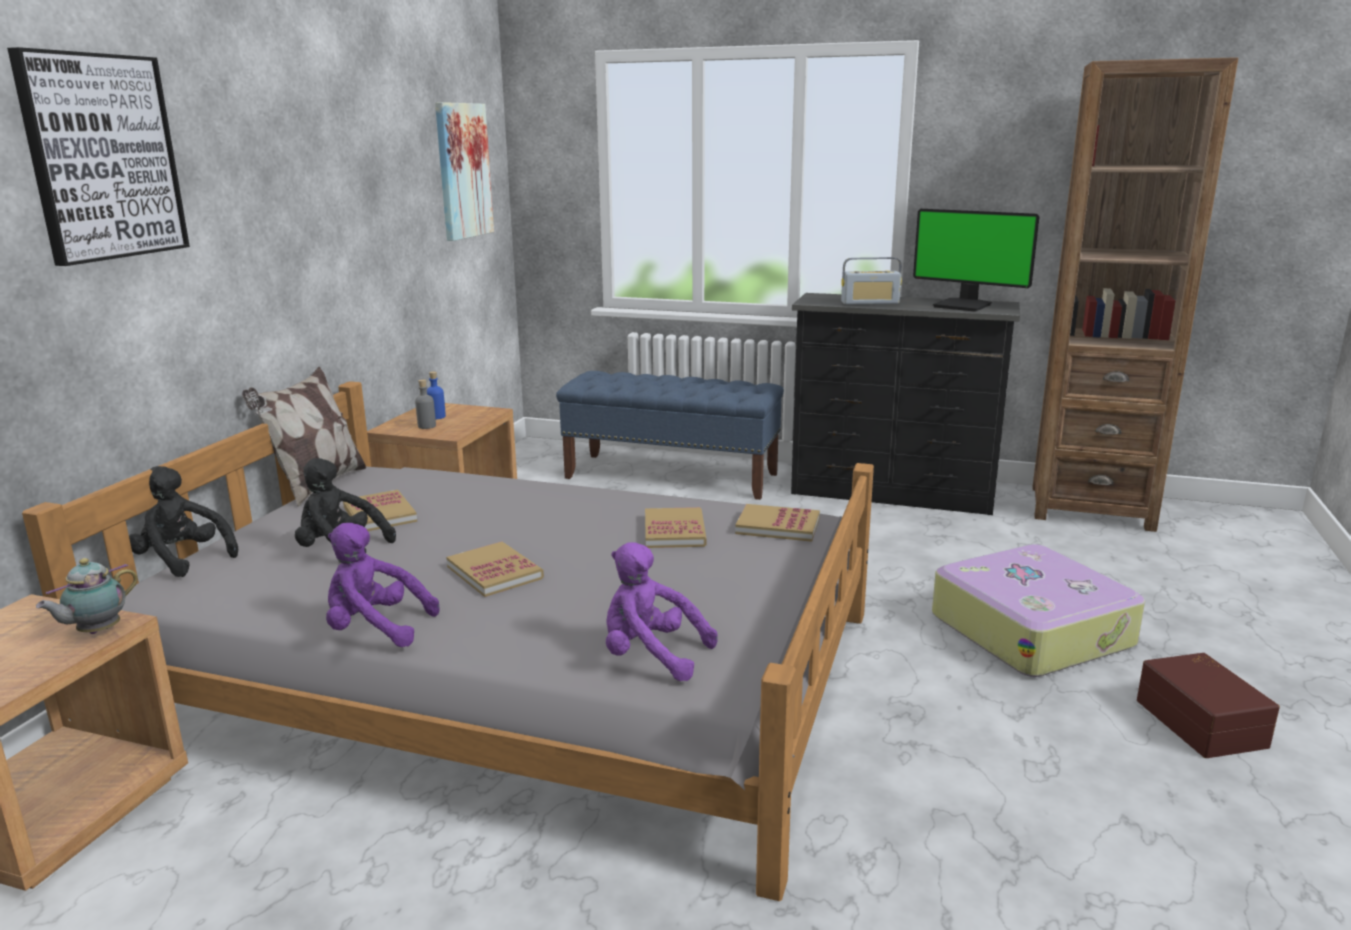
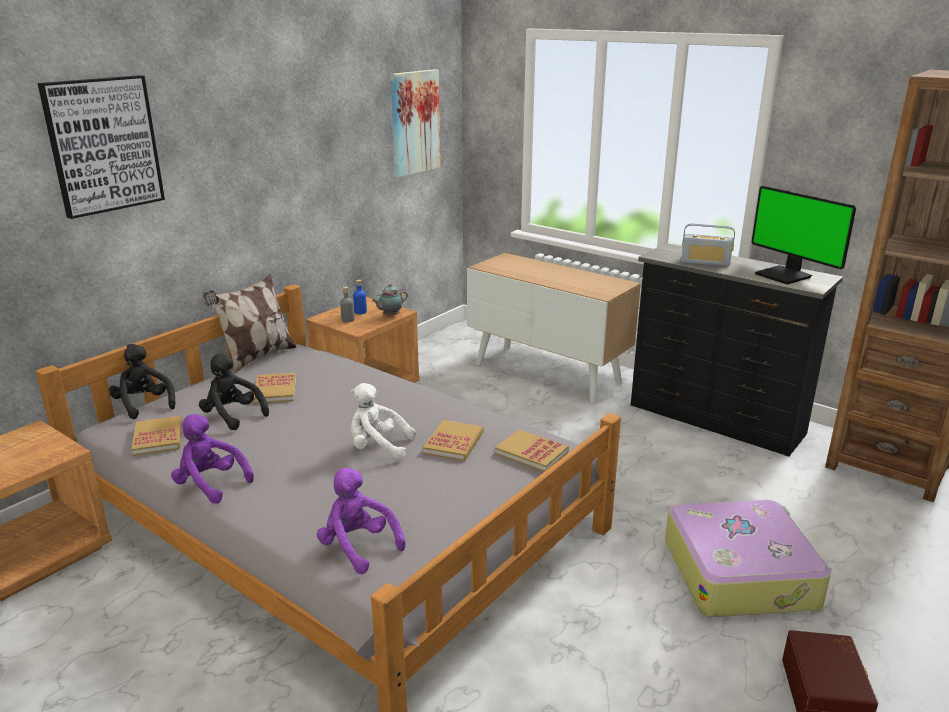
camera: 20 degrees right, 5 degrees up
(96, 632) = (53, 456): teapot -> teapot (390, 316)
(494, 572) = (310, 454): book -> book (158, 438)
(580, 551) = (378, 447): none -> white plush toy
(672, 476) = (548, 373): blue bench -> cabinet

